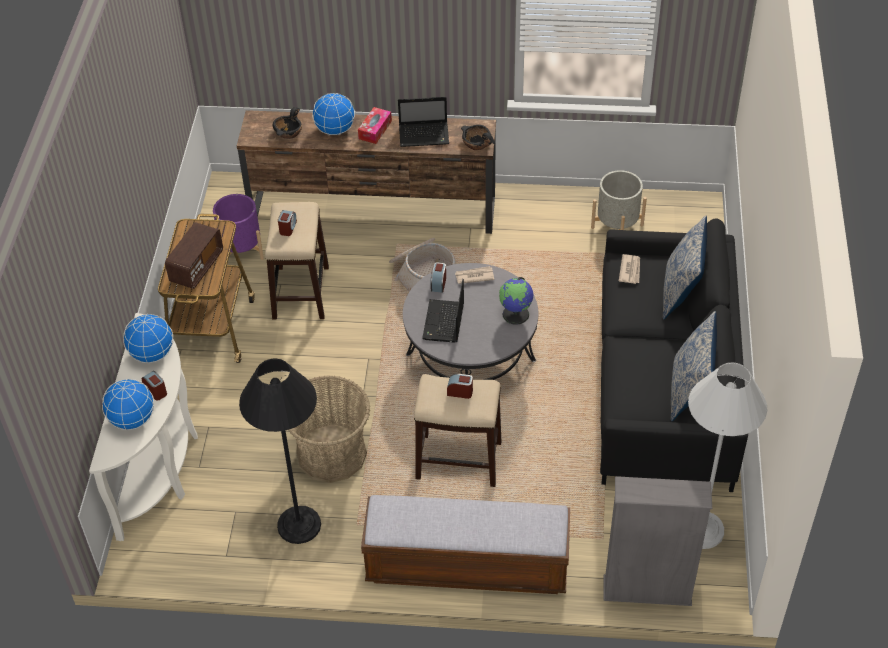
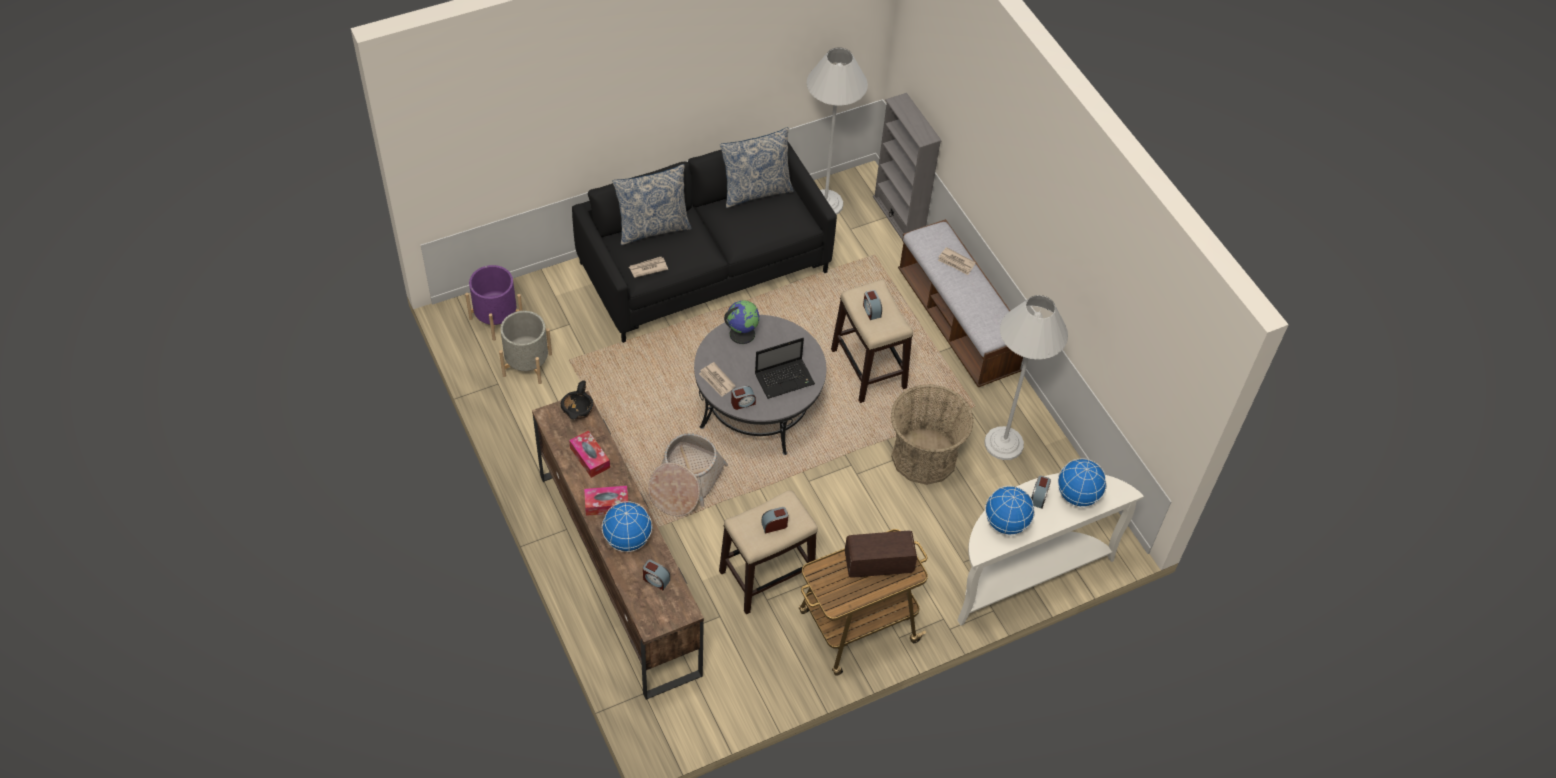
camera: 125 degrees left, 5 degrees up
(241, 250) = (744, 661): purple planter -> purple planter (496, 319)
(288, 132) = (656, 580): black bowl -> alarm clock
(299, 525) = (1003, 443): black floor lamp -> white floor lamp
(425, 135) = (590, 458): laptop -> tissue box
(496, 528) = (956, 262): none -> newspaper

